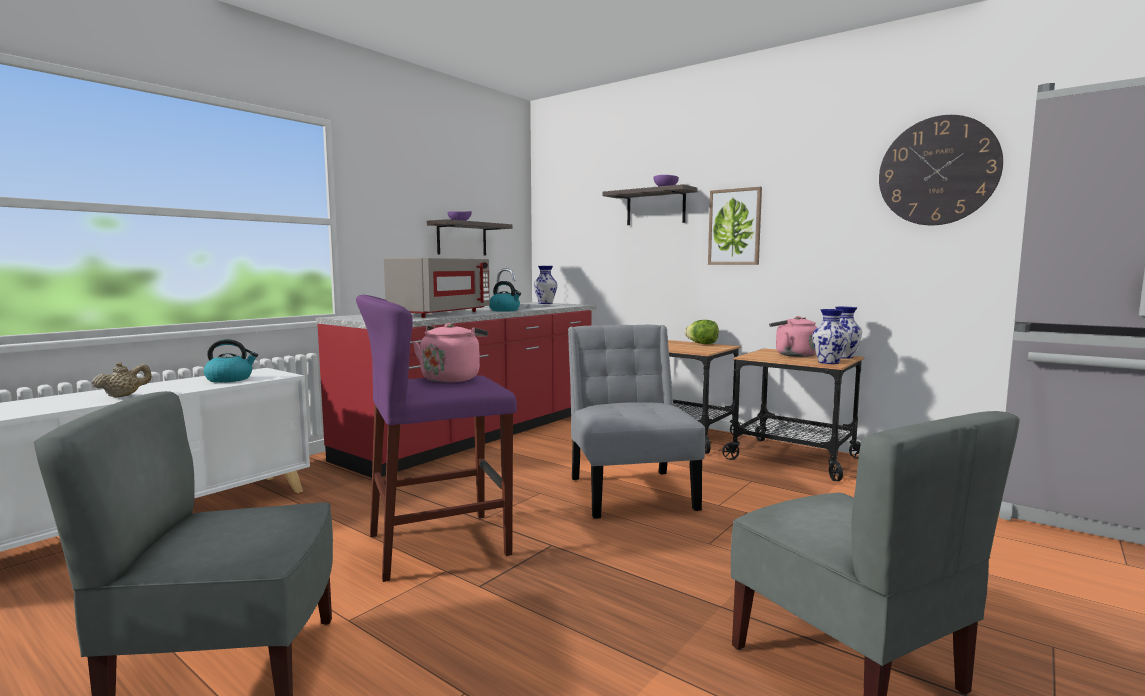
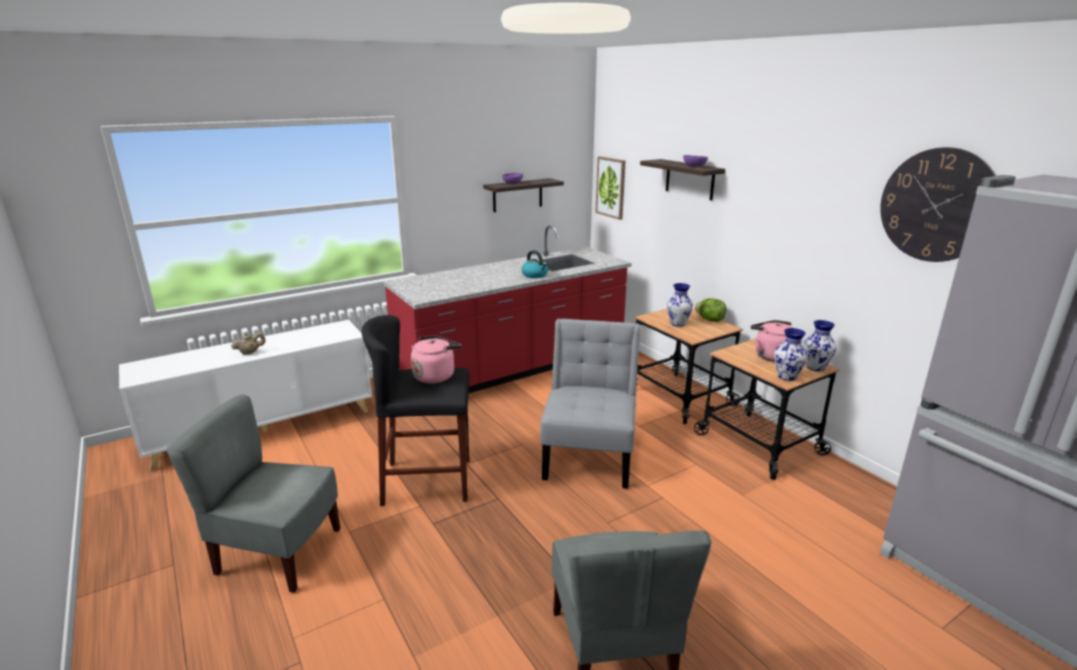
camera: 20 degrees right, 15 degrees up
(230, 379) = (317, 336): kettle -> none
(439, 544) = (427, 481): purple stool -> black stool
(440, 314) = (476, 281): grey microwave -> none
(545, 303) = (590, 254): vase -> vase (677, 324)
(735, 227) = (752, 215): picture -> picture (611, 187)

